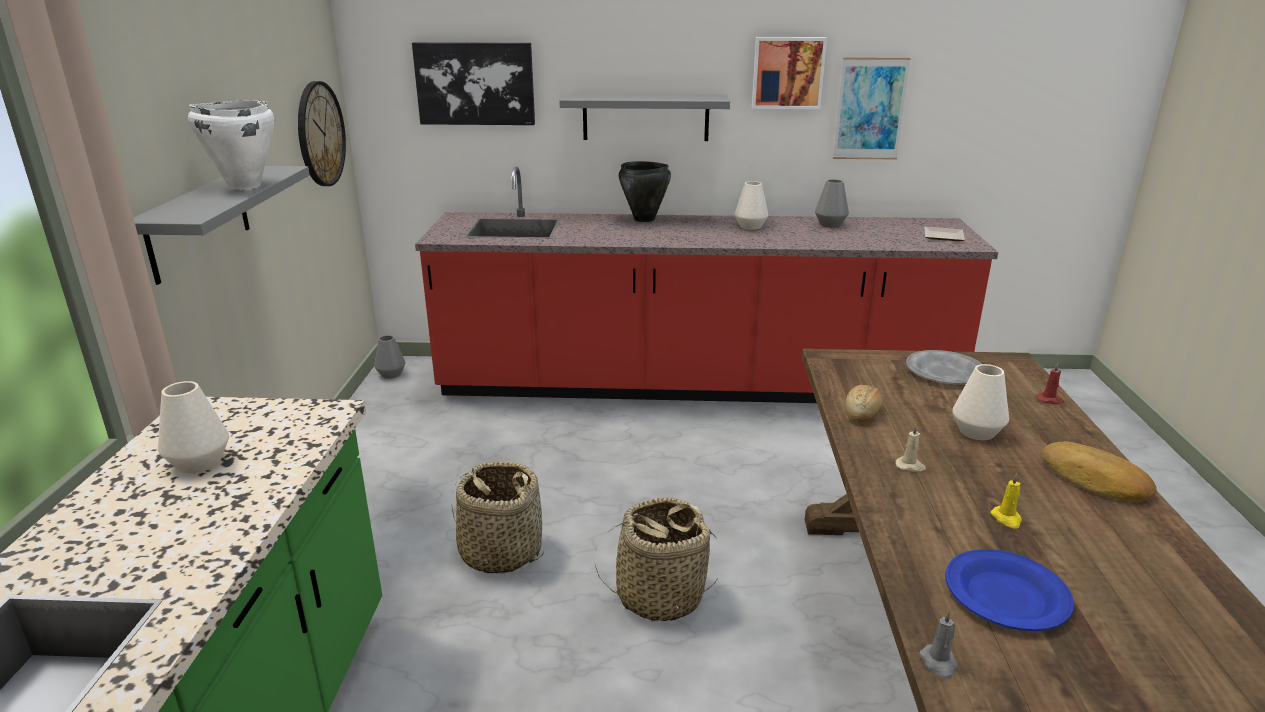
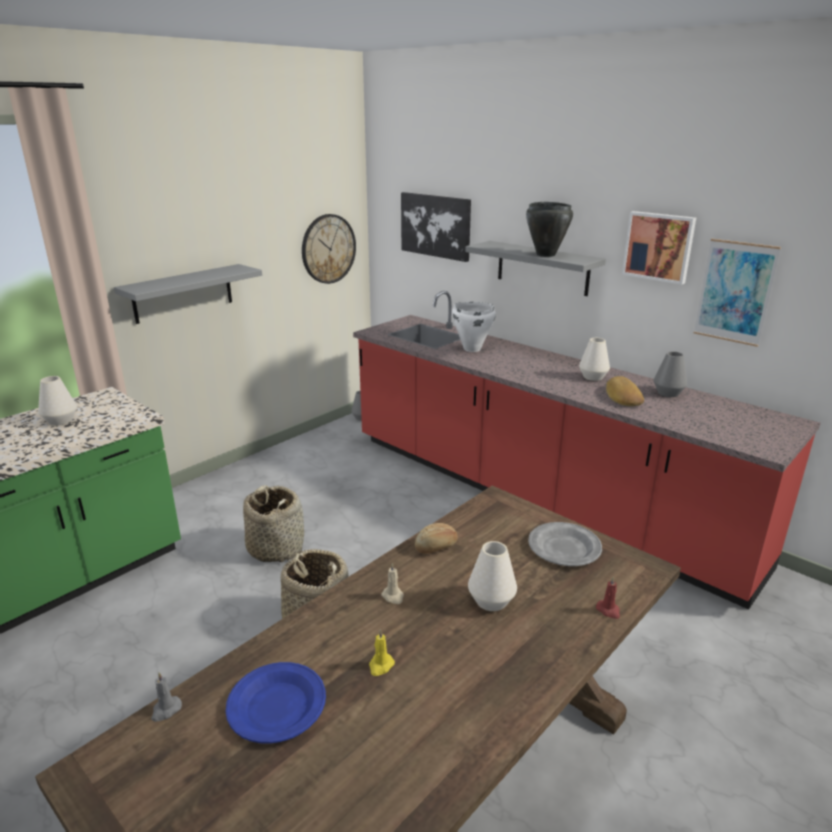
camera: 40 degrees right, 0 degrees up
(244, 185) = (204, 276): white cooking pot -> white cooking pot (471, 349)
(644, 219) = (524, 351): black cooking pot -> black cooking pot (545, 255)
(944, 236) = (759, 434): plate -> none
(1094, 480) = (505, 684): bread -> bread (622, 396)

